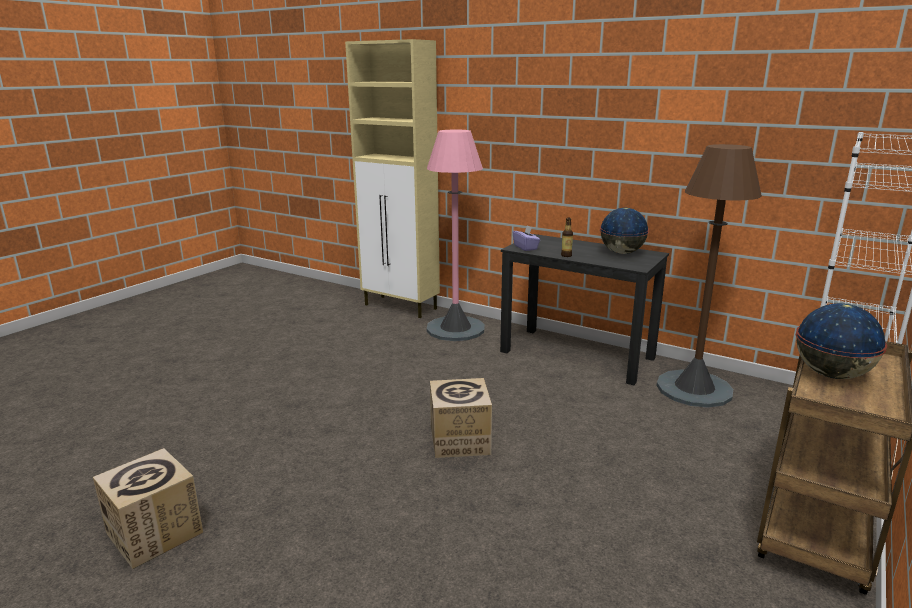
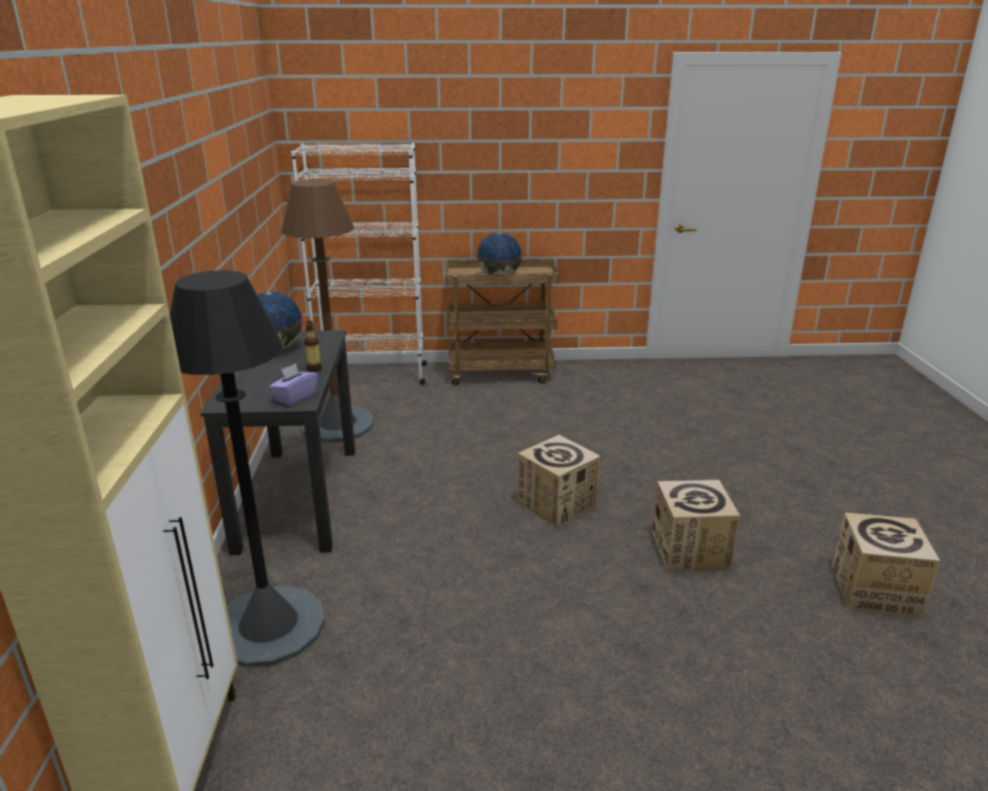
camera: 125 degrees left, 5 degrees up
(327, 471) = (690, 550): none -> cardboard box
(455, 329) = (268, 626): pink floor lamp -> black floor lamp

